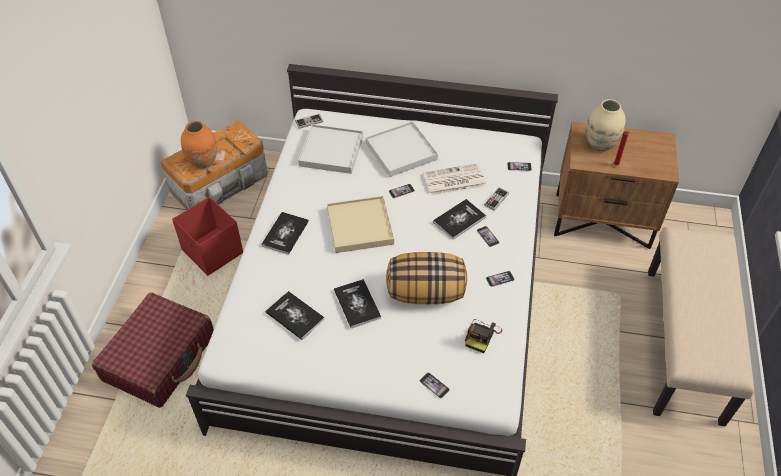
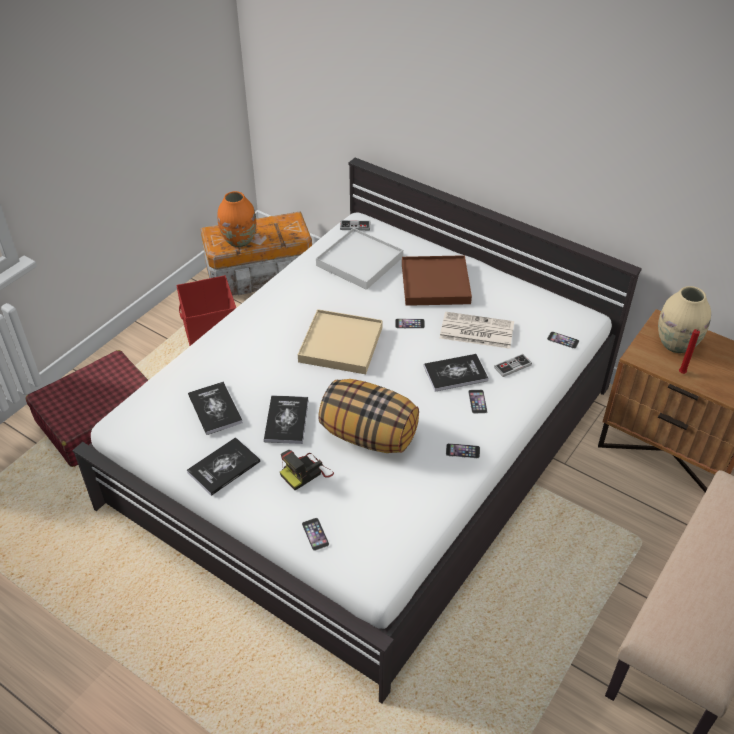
camera: 25 degrees right, 5 degrees down
(285, 234) = (259, 326): book -> book (224, 467)
(401, 151) = (435, 284): white tray -> brown tray
(482, 336) = (402, 503): camera -> camera (306, 472)

